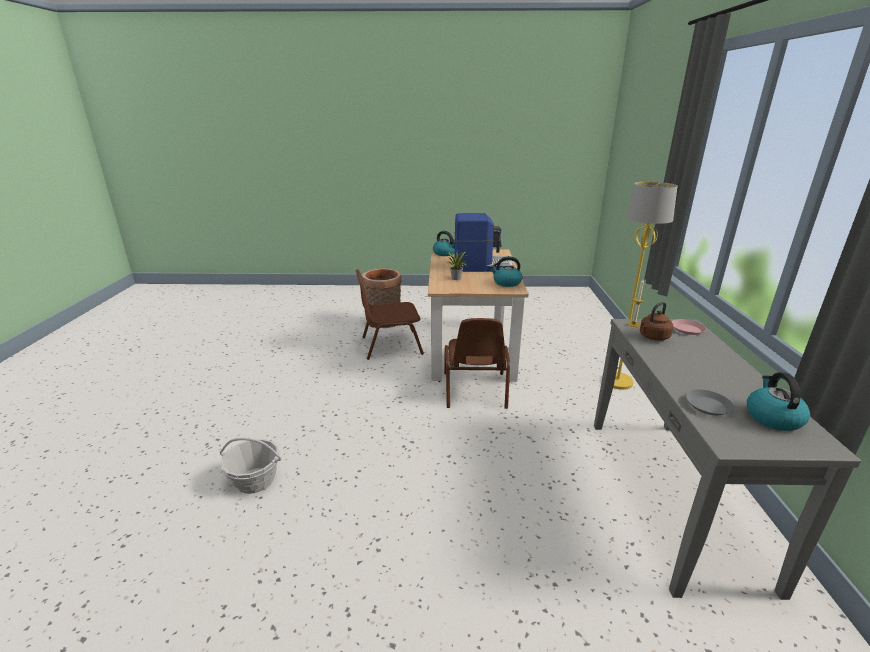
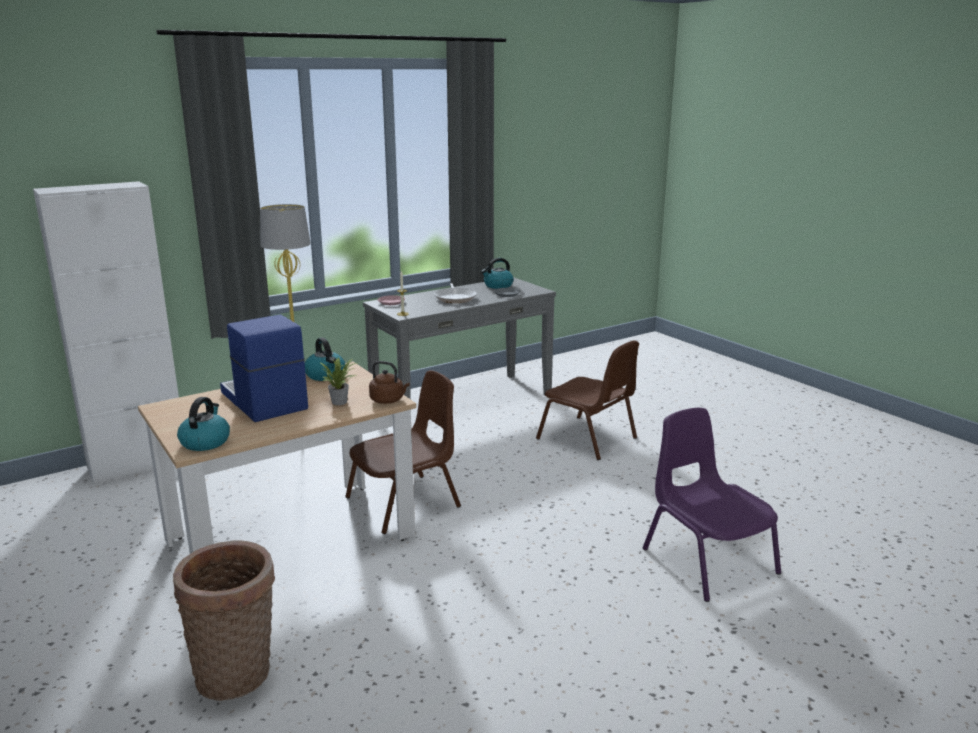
camera: 125 degrees left, 5 degrees down
(255, 480) = (707, 560): basket -> purple chair
(390, 345) = (336, 618): brown chair -> brown chair (588, 439)
(603, 327) = (138, 465): none -> white cabinet
(653, 337) = (422, 308): brown kettle -> brown kettle (388, 400)
(697, 365) = (455, 298): none -> frying pan

